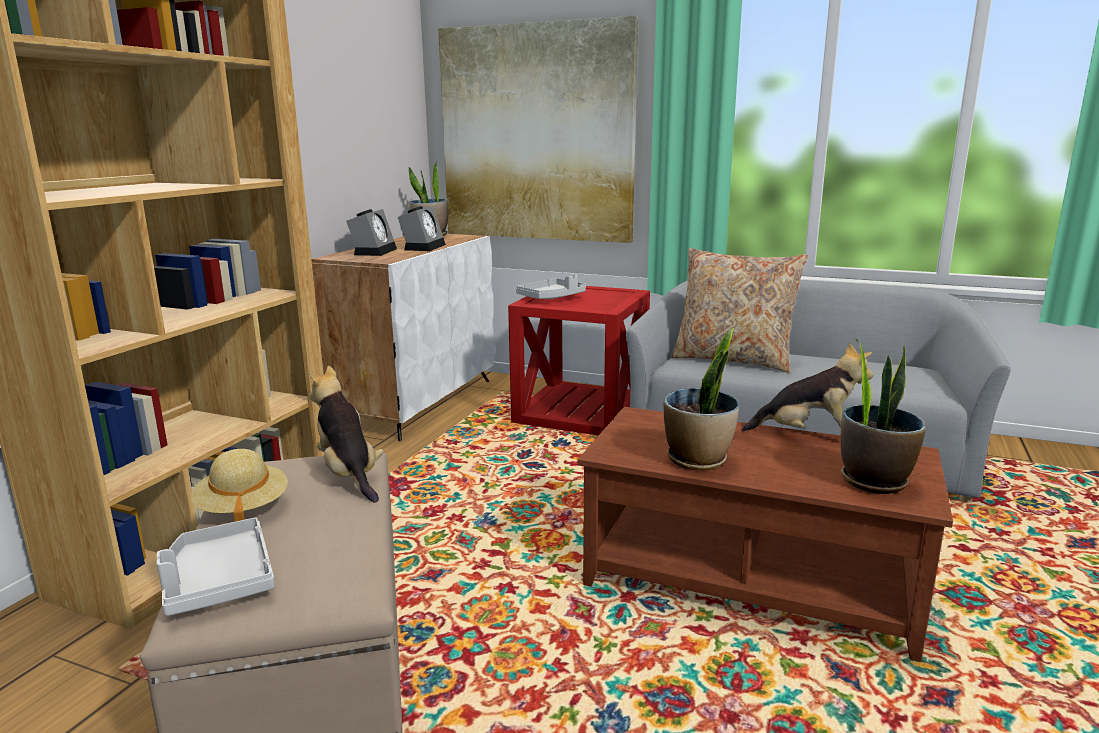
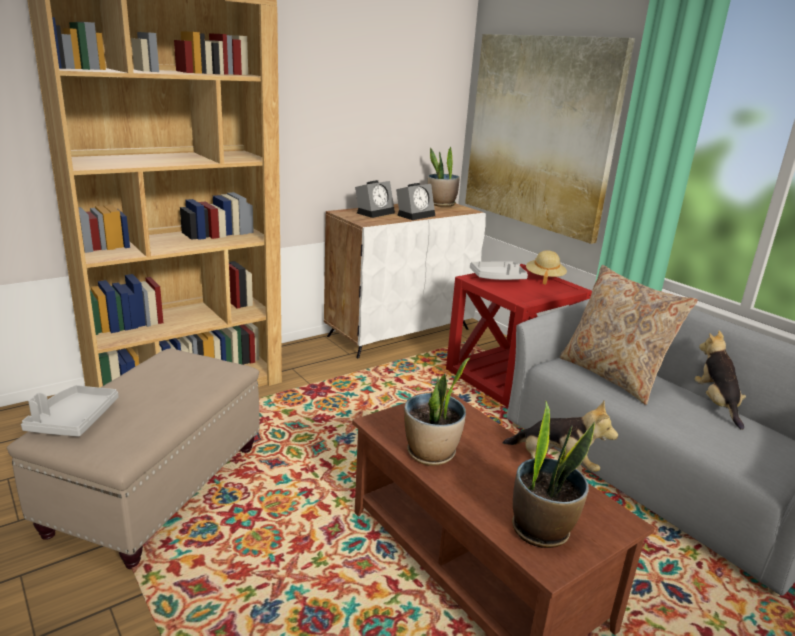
camera: 30 degrees right, 5 degrees up
(243, 508) = (137, 380): beige hat -> beige hat (544, 278)
(349, 474) = (212, 378): plush toy -> plush toy (716, 404)

